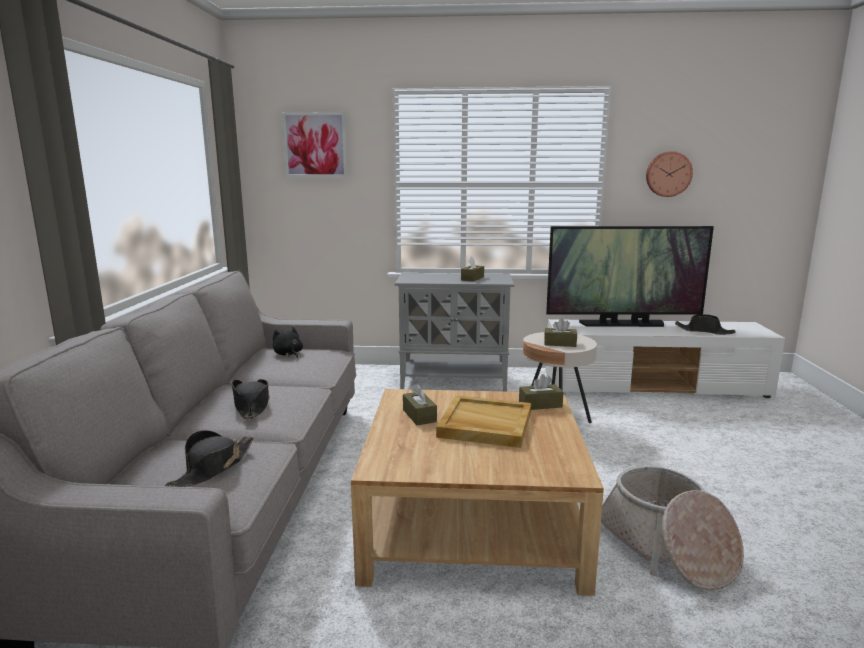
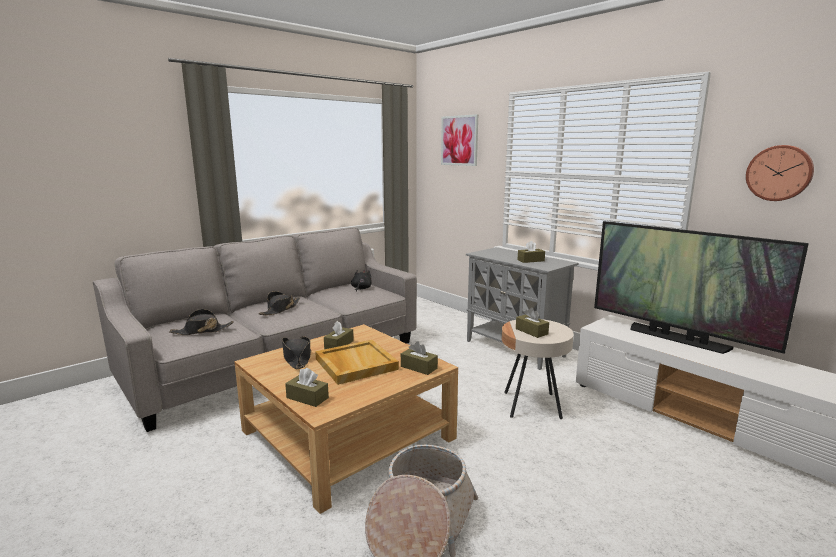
camera: 45 degrees right, 0 degrees up
(531, 470) = (307, 398): none -> brown tissue box
(704, 331) = (764, 373): black hat -> black hat (297, 358)

